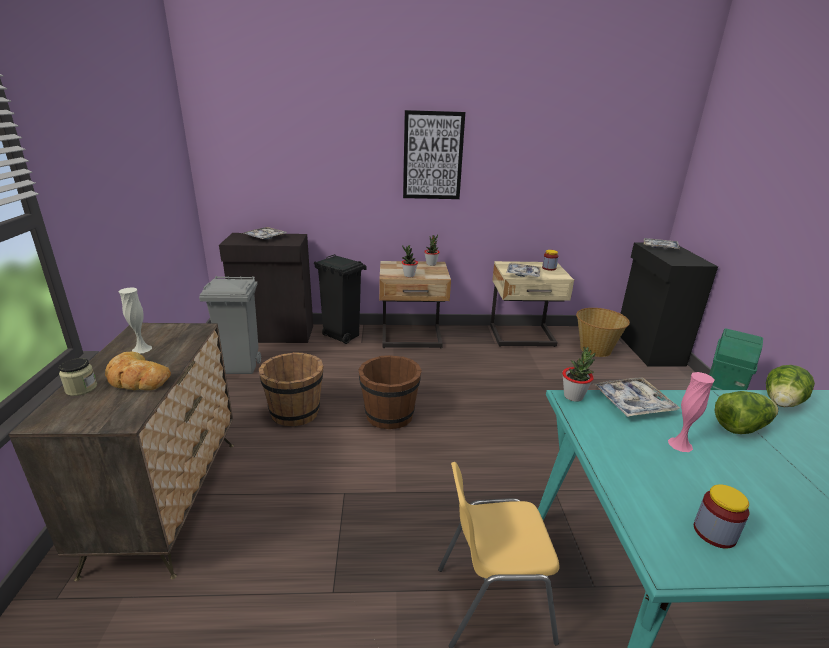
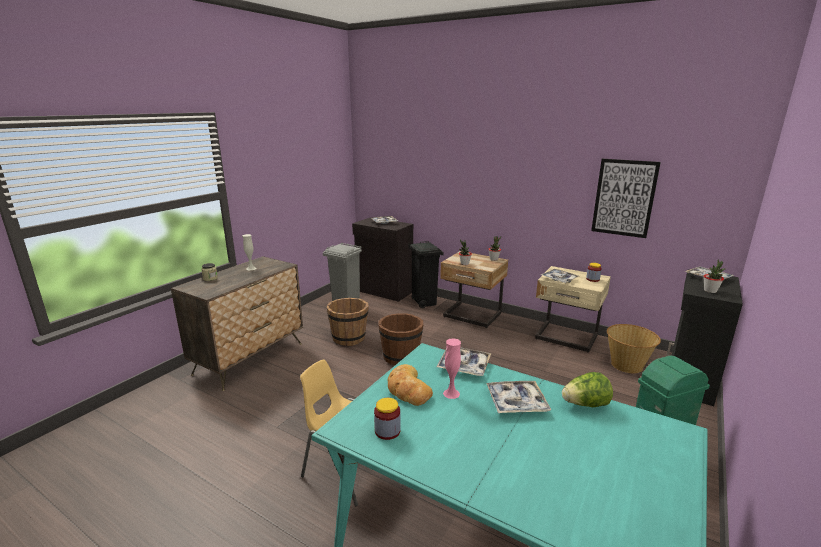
camera: 35 degrees right, 5 degrees down
(136, 378) = (233, 280): bread -> bread (407, 389)
(433, 156) = (503, 174): picture -> picture (624, 198)
(573, 396) = (430, 350): potted plant -> potted plant (710, 291)
(740, 427) = (516, 402): lettuce -> tray

